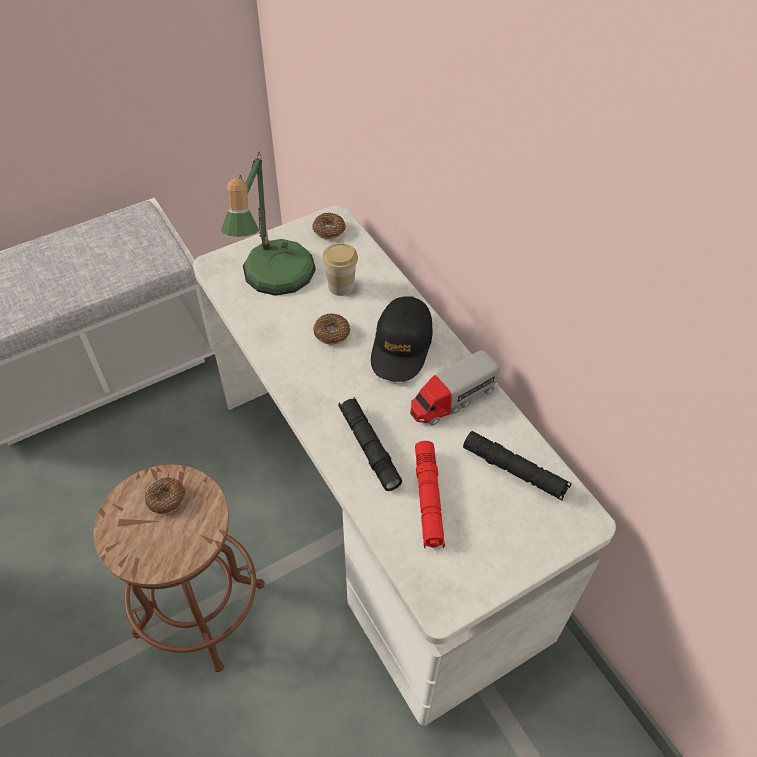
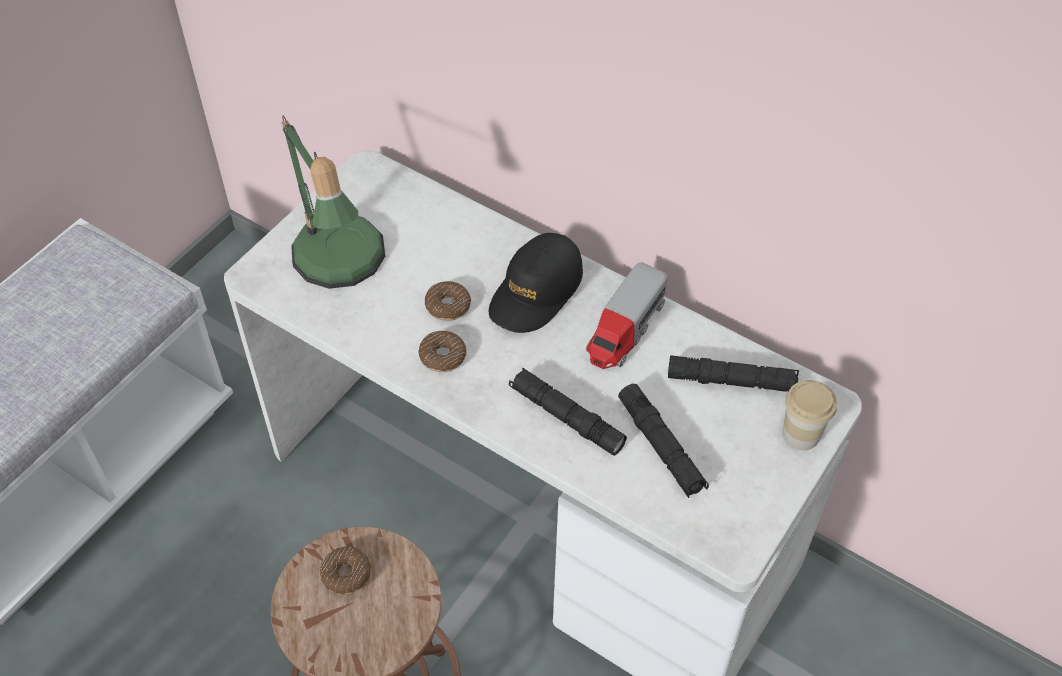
camera: 25 degrees left, 0 degrees up
(329, 230) = (370, 185): donut -> donut (442, 356)
(341, 286) = (425, 247): cup -> cup (800, 434)
(401, 346) = (536, 292): black cap -> black cap turned 45 degrees clockwise
(428, 499) = (661, 446): red flashlight -> black flashlight

